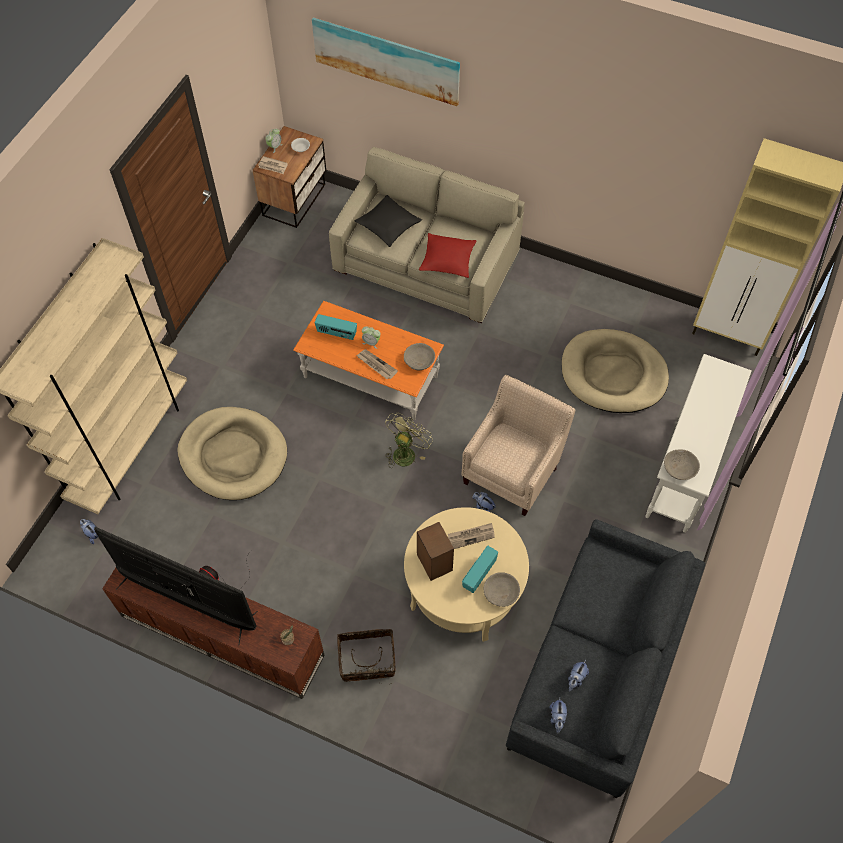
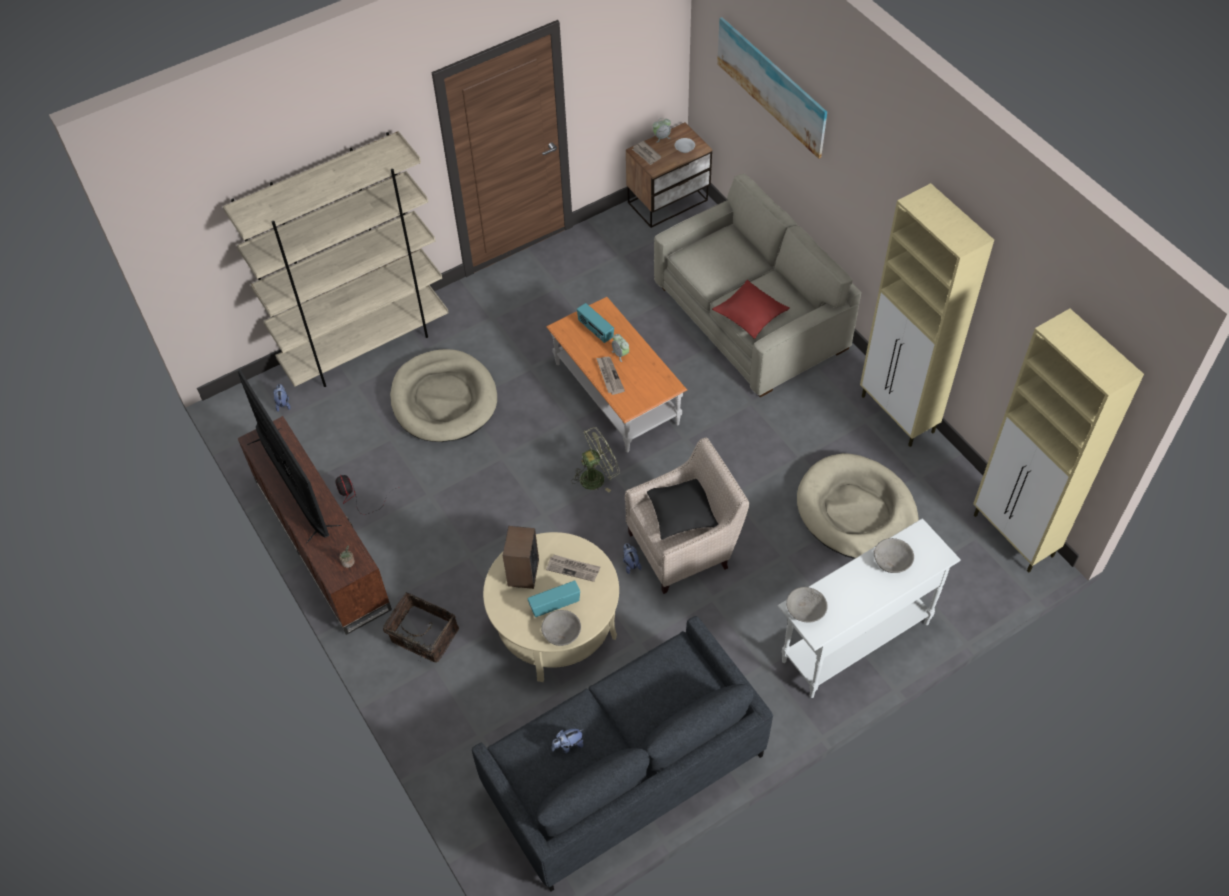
camera: 35 degrees right, 5 degrees down
(388, 225) = (718, 257): black pillow -> black pillow (681, 512)
(419, 361) = (651, 392): grey bowl -> grey bowl (892, 561)
(557, 718) = (524, 768): plush toy -> none
(588, 286) = (898, 415): none -> beige cabinet

